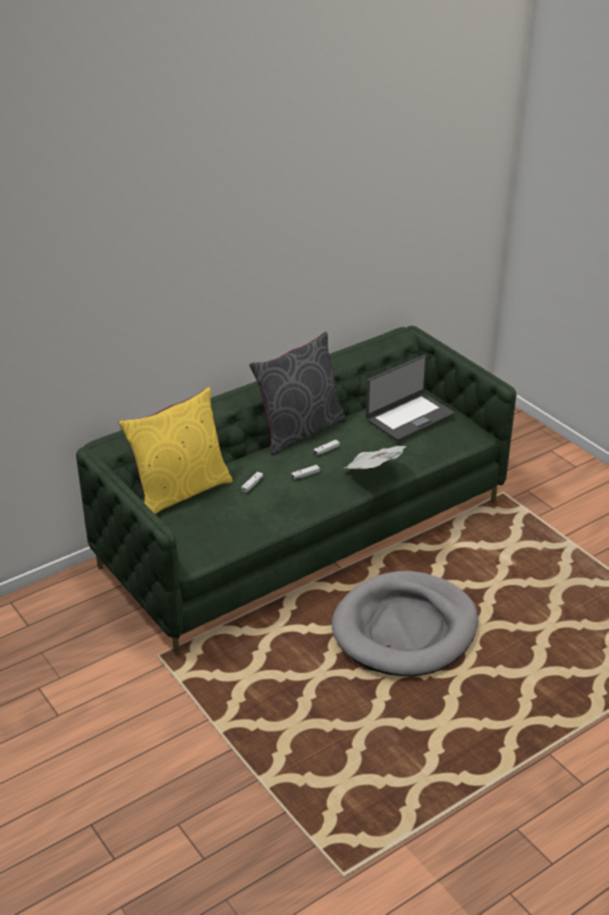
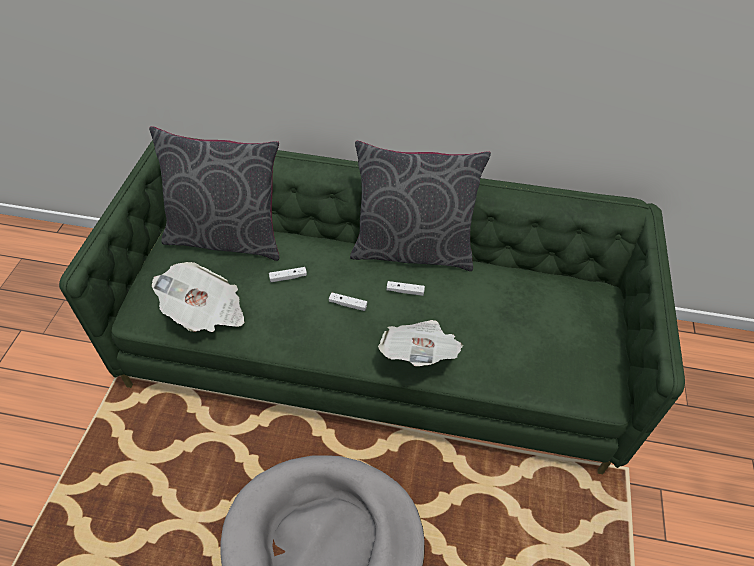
camera: 45 degrees right, 15 degrees up
(180, 491) = (226, 237): yellow pillow -> grey pillow
(232, 529) = (206, 312): none -> newspaper
(409, 417) = (544, 314): laptop -> none

